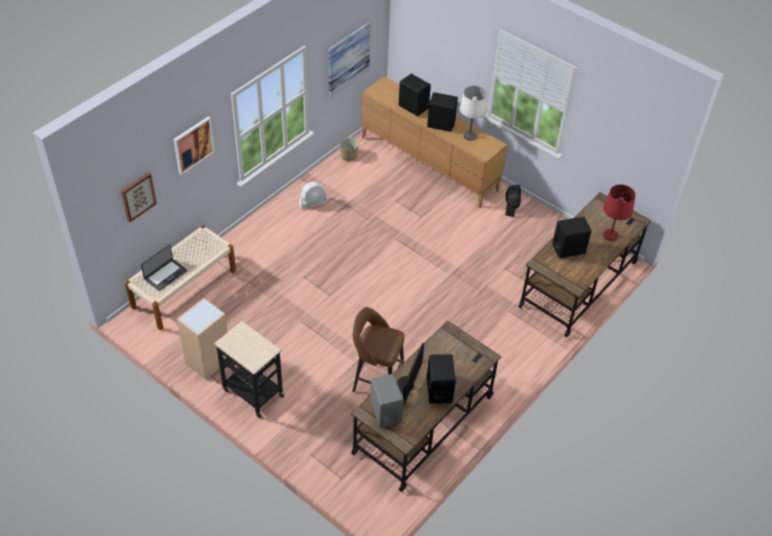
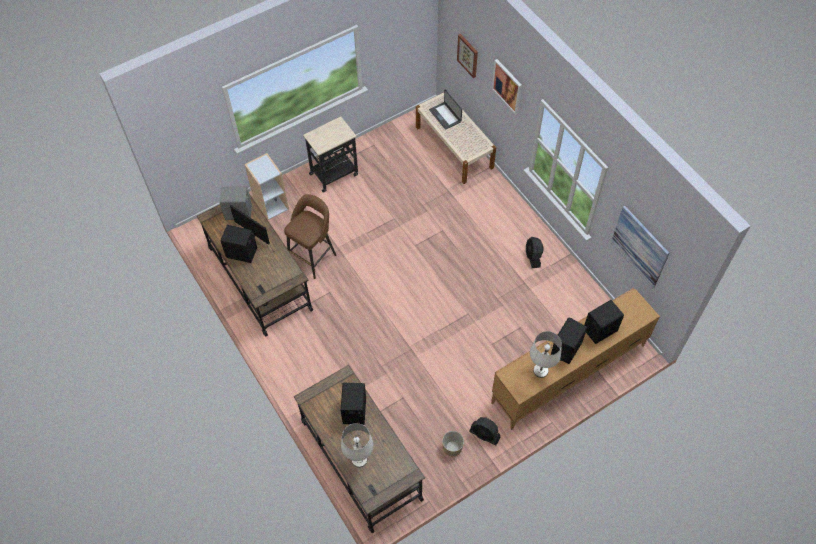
camera: 110 degrees right, 10 degrees up
(207, 361) = (375, 152): bookcase -> bookcase (271, 204)
(313, 203) = (533, 257): white fan -> black fan
(349, 155) = (596, 302): planter -> planter (452, 448)
(610, 235) = (359, 460): red table lamp -> white table lamp

